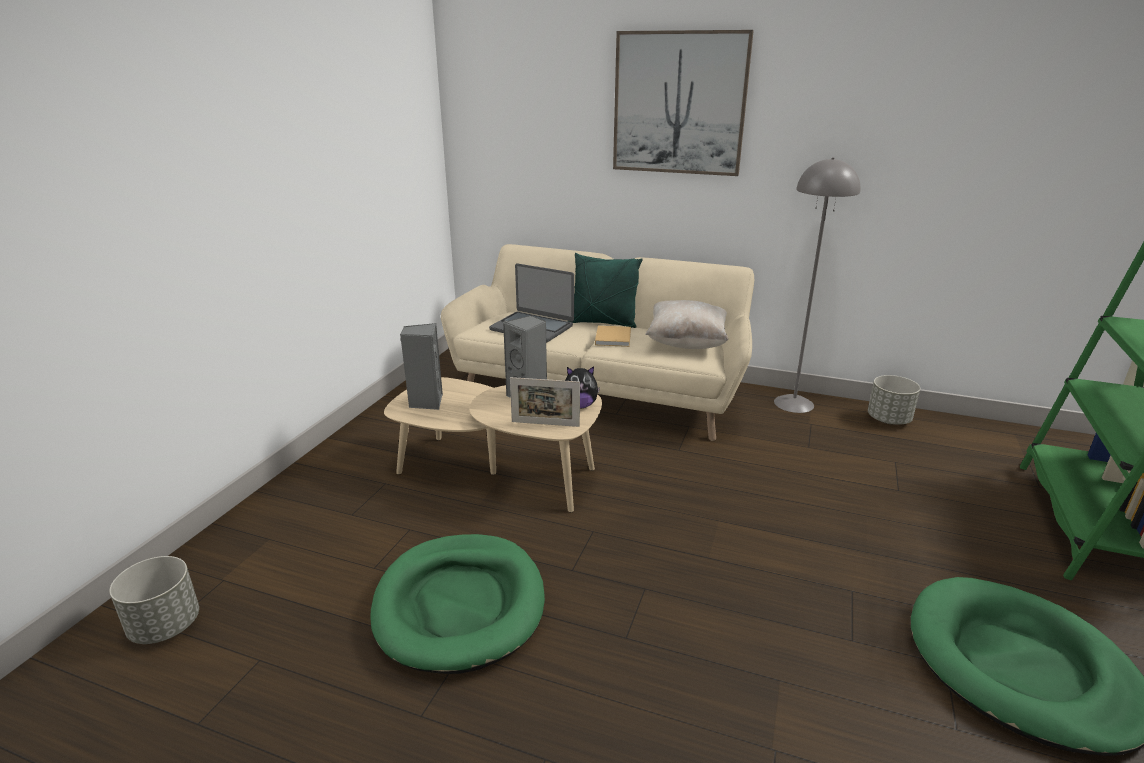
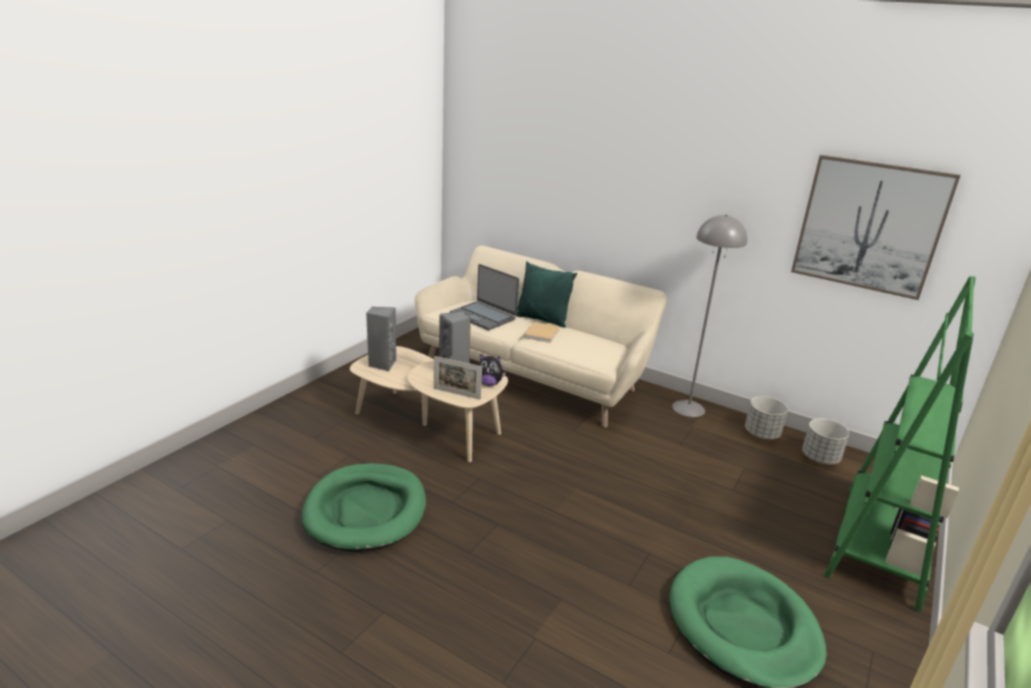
camera: 10 degrees right, 0 degrees up
(165, 626) = (176, 489): grey planter -> grey planter (820, 458)
(679, 104) = (618, 154): picture -> picture (869, 226)
(686, 343) = (597, 346): beige pillow -> none

